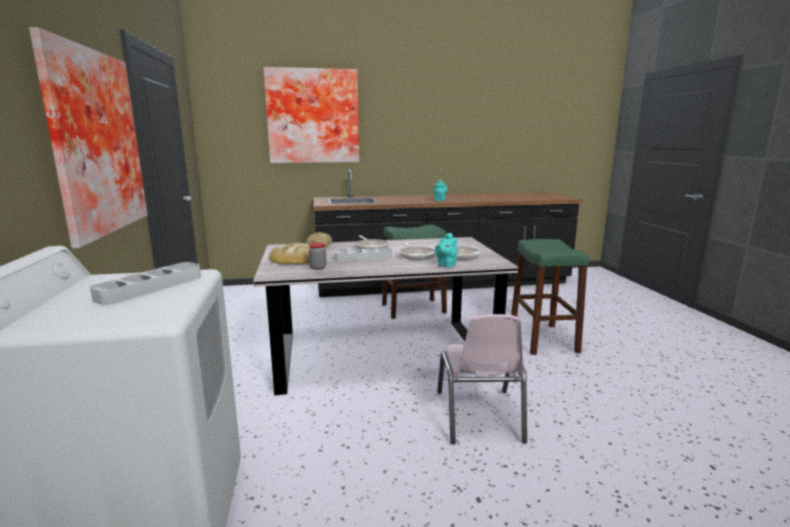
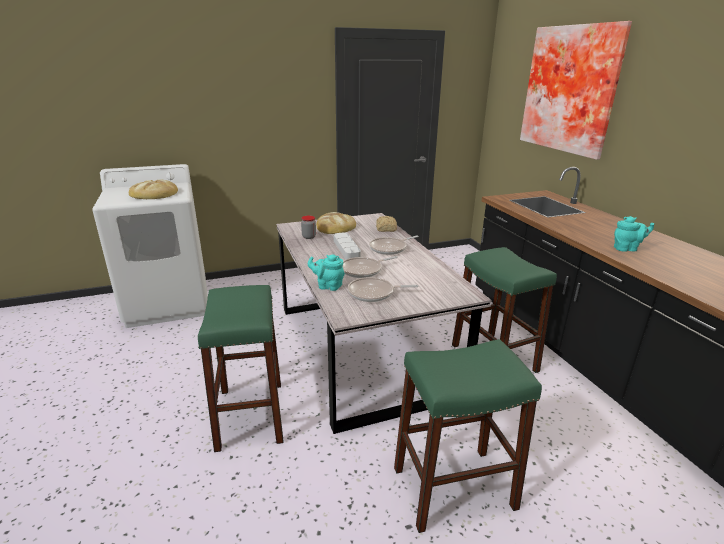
camera: 80 degrees right, 10 degrees up
(91, 143) = (260, 112): picture -> none
(151, 288) = (154, 194): grey tray -> bread
(479, 416) = (250, 415): pink chair -> green stool

